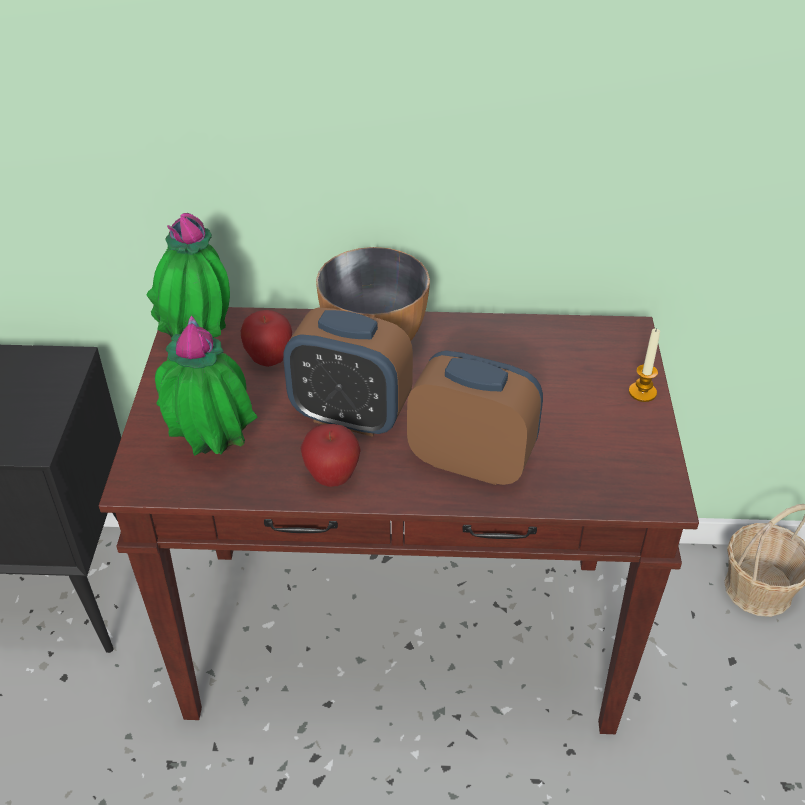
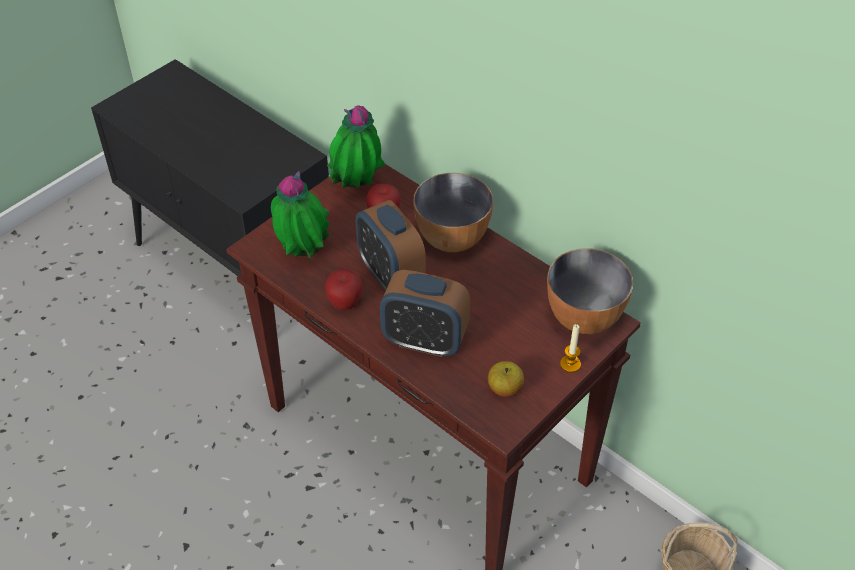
camera: 40 degrees right, 5 degrees up
(471, 461) = (424, 340): alarm clock -> alarm clock turned 135 degrees clockwise
(598, 342) = (583, 318): none -> bowl
(613, 456) = (505, 389): none -> apple

